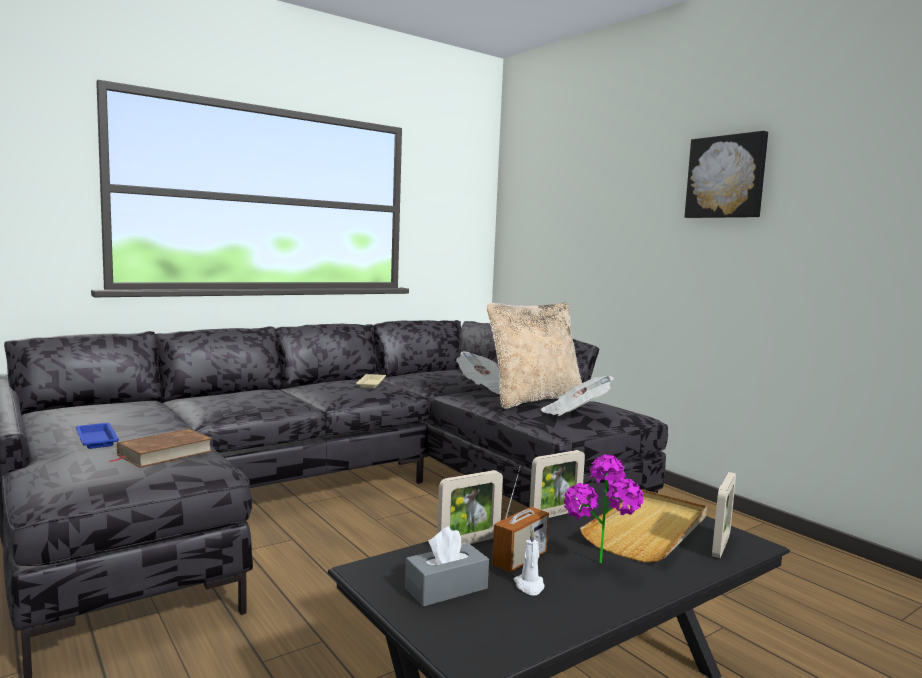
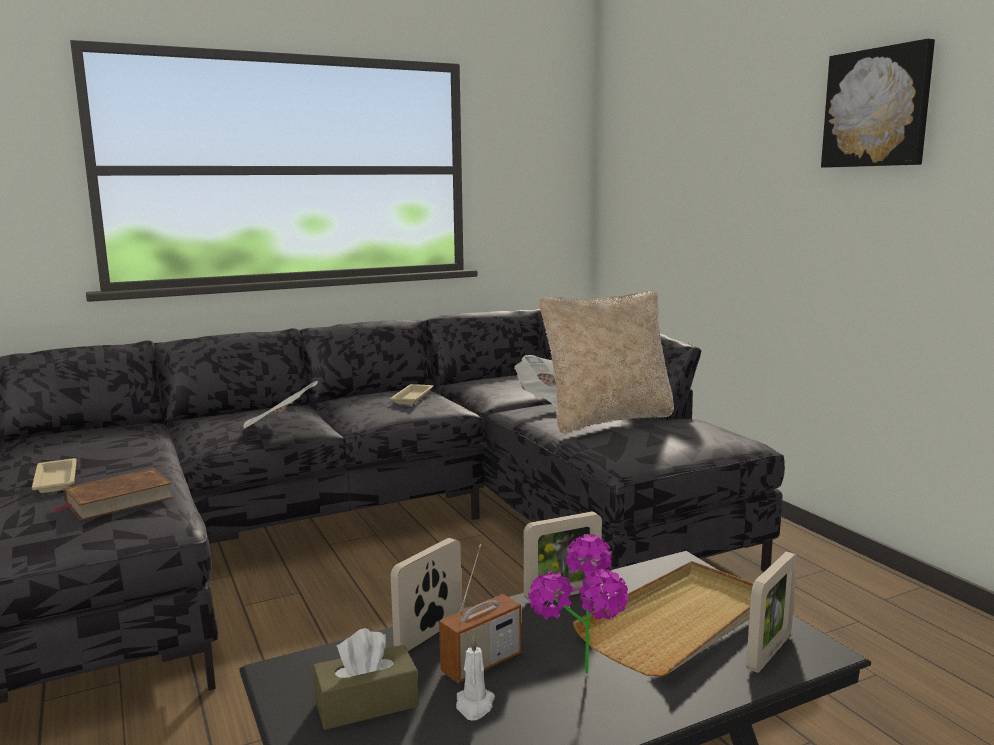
camera: 10 degrees right, 5 degrees up
(96, 439) = (56, 480): blue tray -> beige tray
(446, 588) = (366, 703): grey tissue box -> brown tissue box
(468, 542) = (429, 634): picture frame -> picture frame turned 150 degrees clockwise
(575, 413) = (652, 441): newspaper -> newspaper (278, 427)

